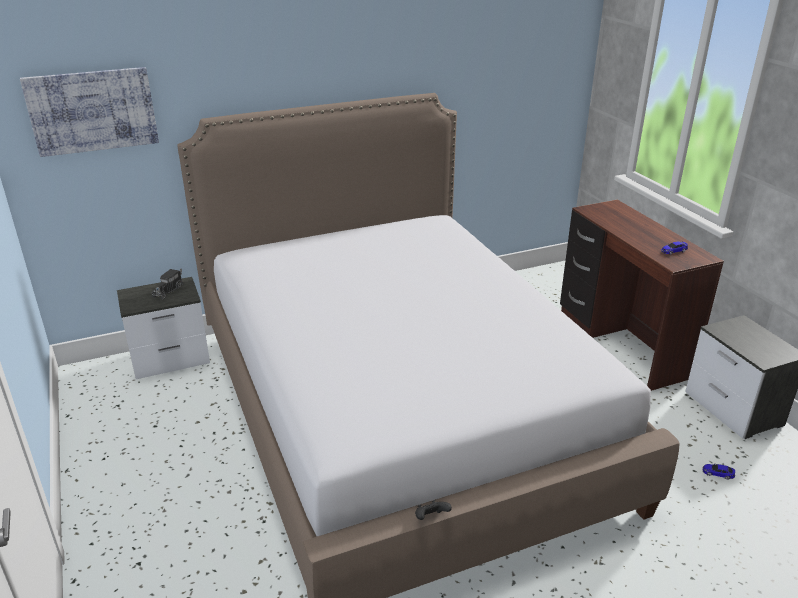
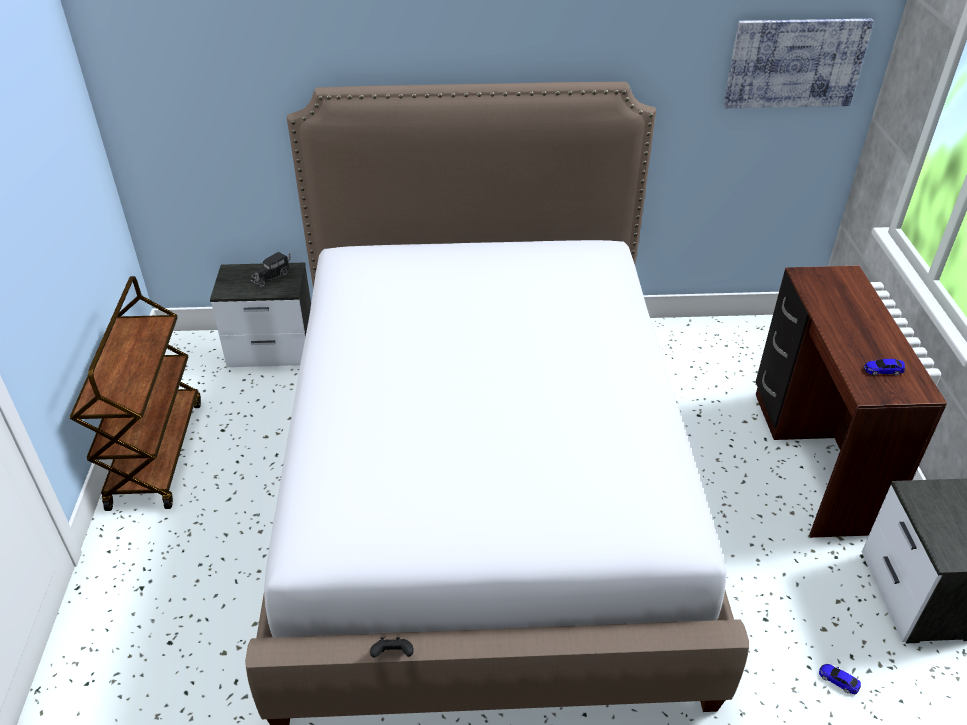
camera: 20 degrees right, 10 degrees up
(92, 111) = (195, 65): picture -> picture (795, 63)
(99, 456) = (155, 452): none -> brown cart

